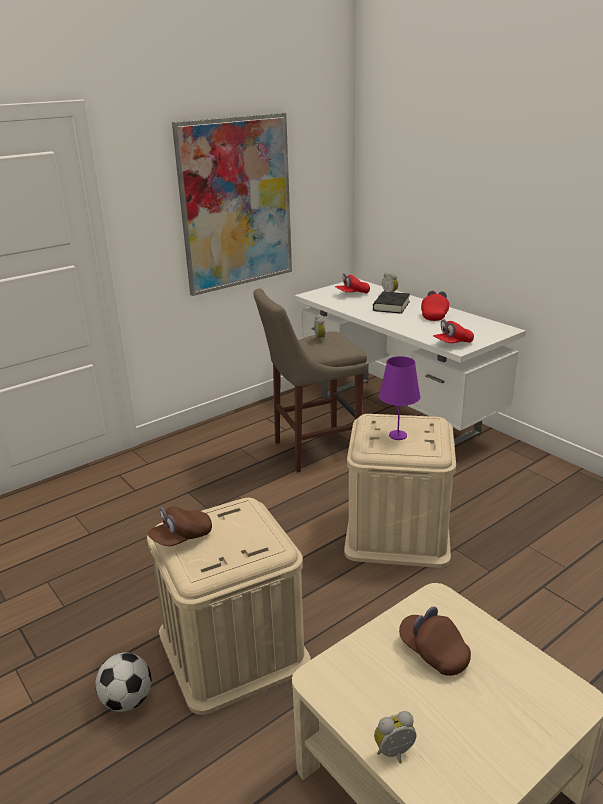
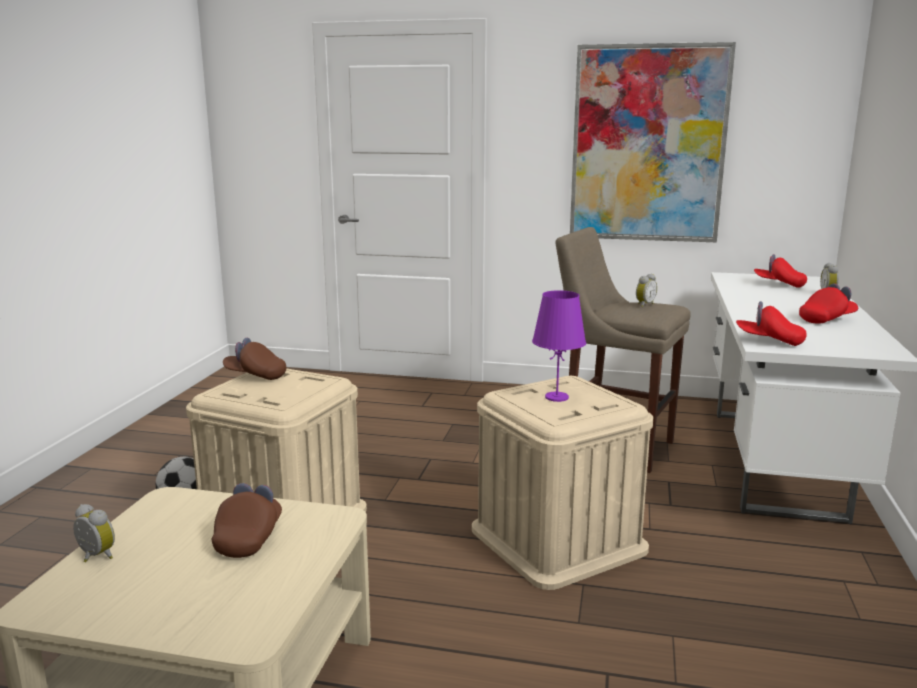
camera: 50 degrees right, 10 degrees down
(391, 306) = (794, 301): black book -> none

